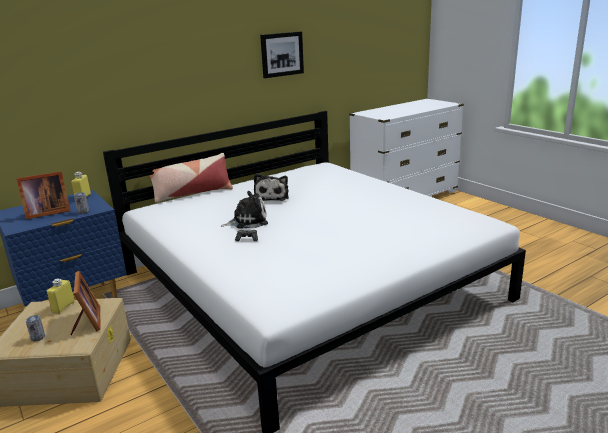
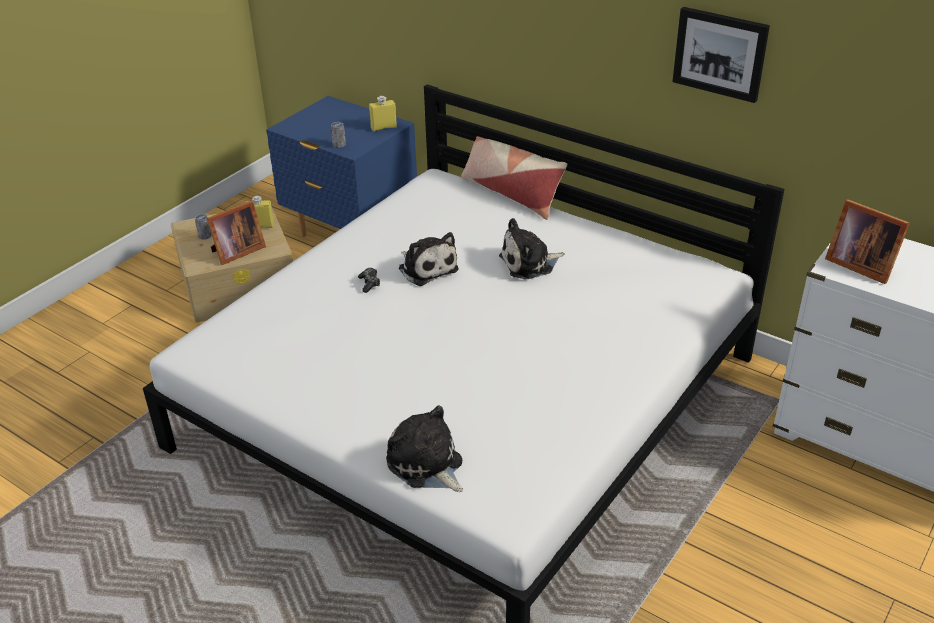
camera: 70 degrees right, 15 degrees up
(46, 213) = (330, 125): picture frame -> picture frame (859, 264)
(444, 239) = (426, 465): none -> plush toy

